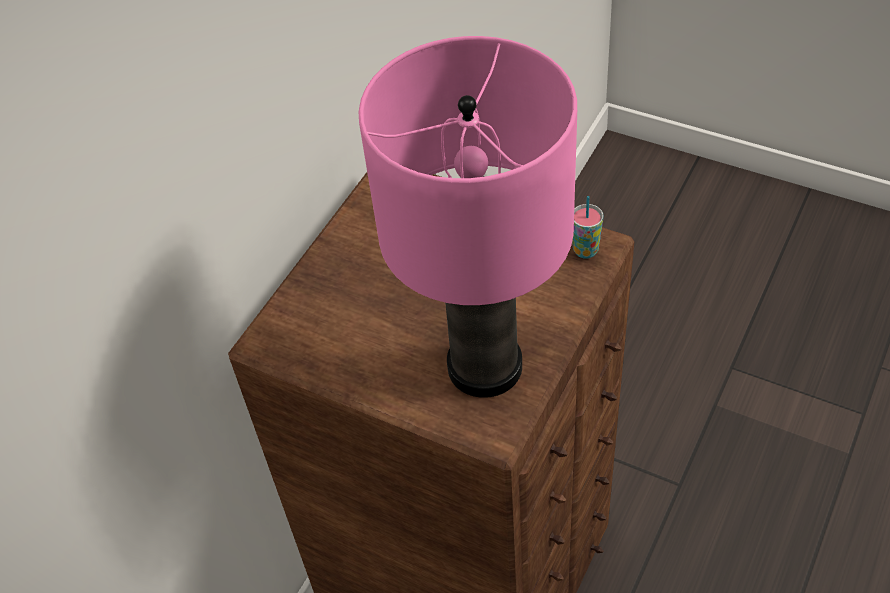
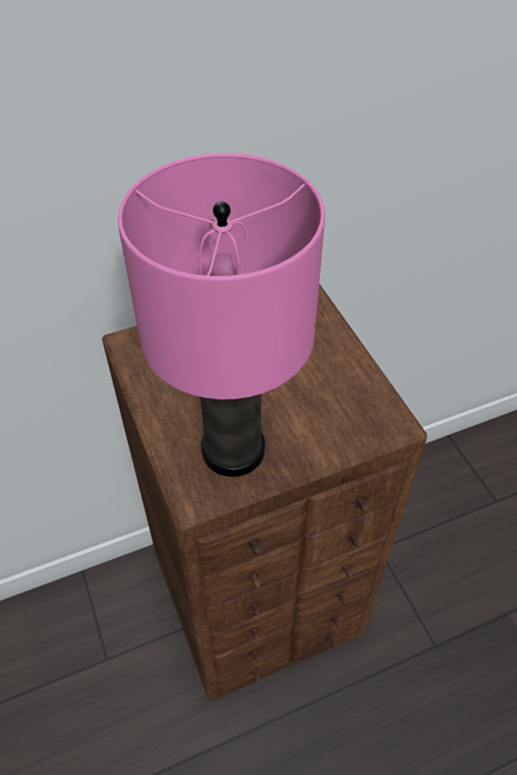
camera: 35 degrees right, 0 degrees up
(585, 250) = (381, 421): cup -> none

